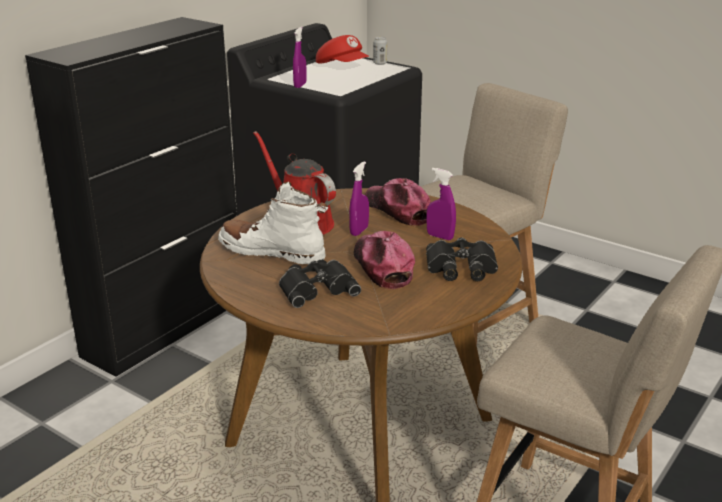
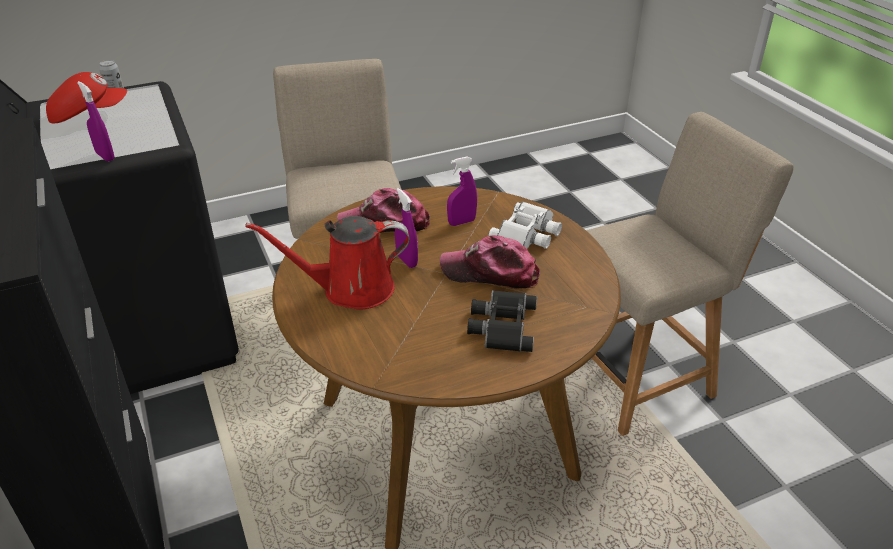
camera: 60 degrees left, 10 degrees up
(272, 252) = (400, 329): white boot -> none
(461, 268) = (528, 234): black binoculars -> white binoculars

